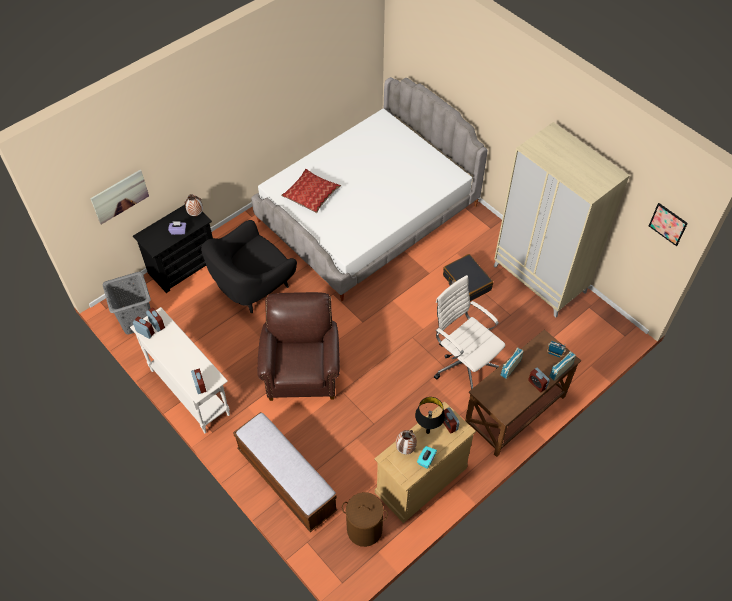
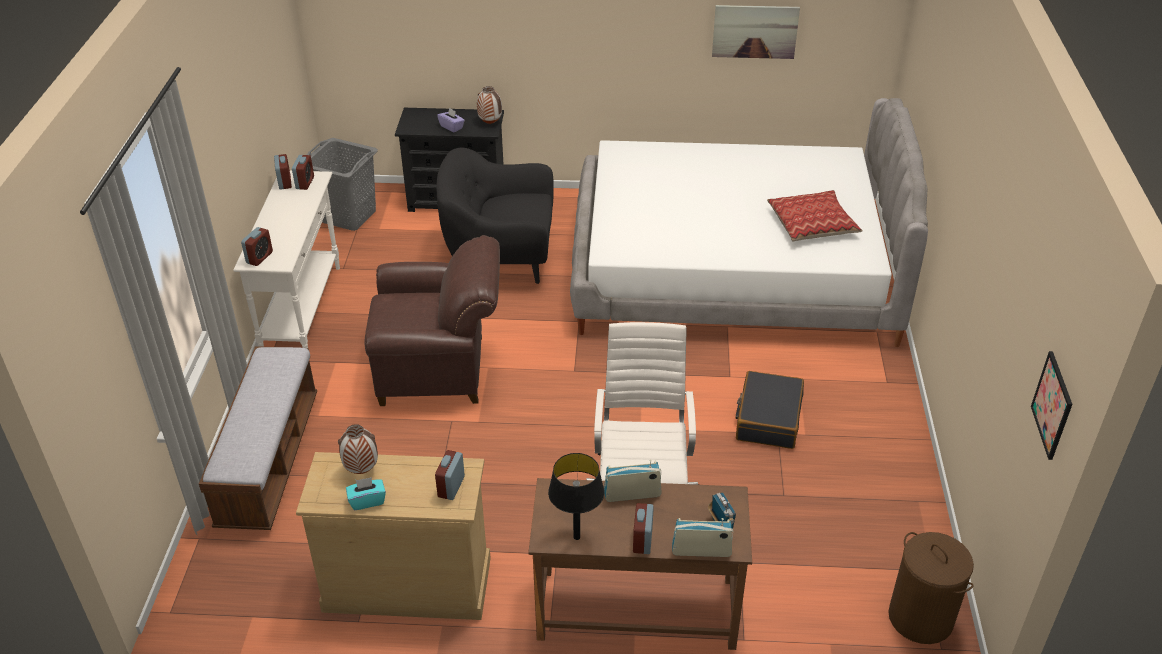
camera: 45 degrees right, 15 degrees down
(120, 196) = (397, 32): picture -> picture (755, 31)
(302, 370) = (439, 369): brown armchair -> brown armchair turned 45 degrees clockwise
(311, 195) = (648, 179): pillow -> pillow (812, 224)
(365, 529) = (272, 580): brown laundry basket -> brown laundry basket (921, 618)
(428, 432) = (414, 474): black table lamp -> black table lamp (576, 537)
(540, 279) = (887, 485): beige wardrobe -> none

